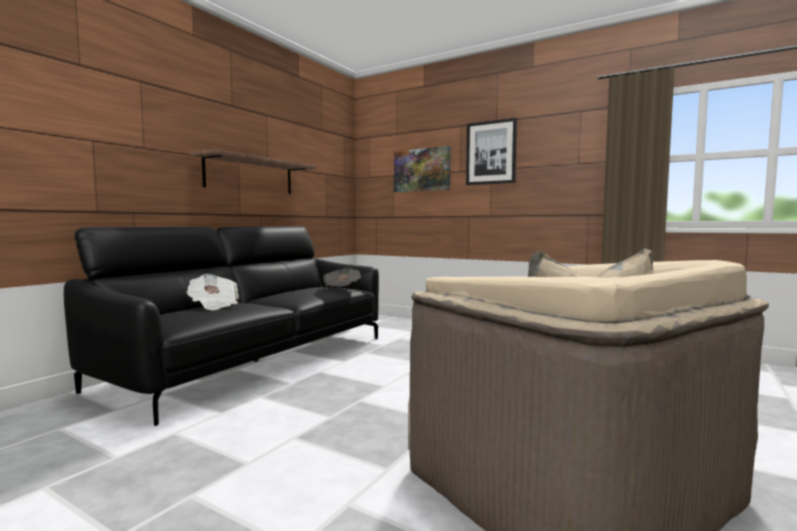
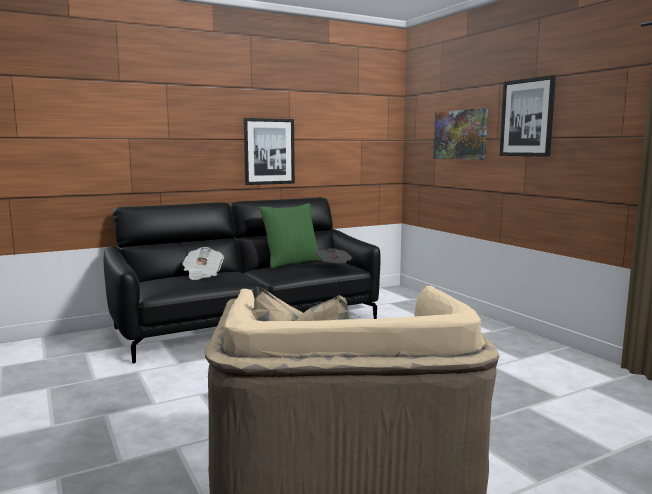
camera: 30 degrees right, 5 degrees up
(250, 176) = (269, 151): shelf -> picture
(291, 289) = (292, 262): none -> green pillow

